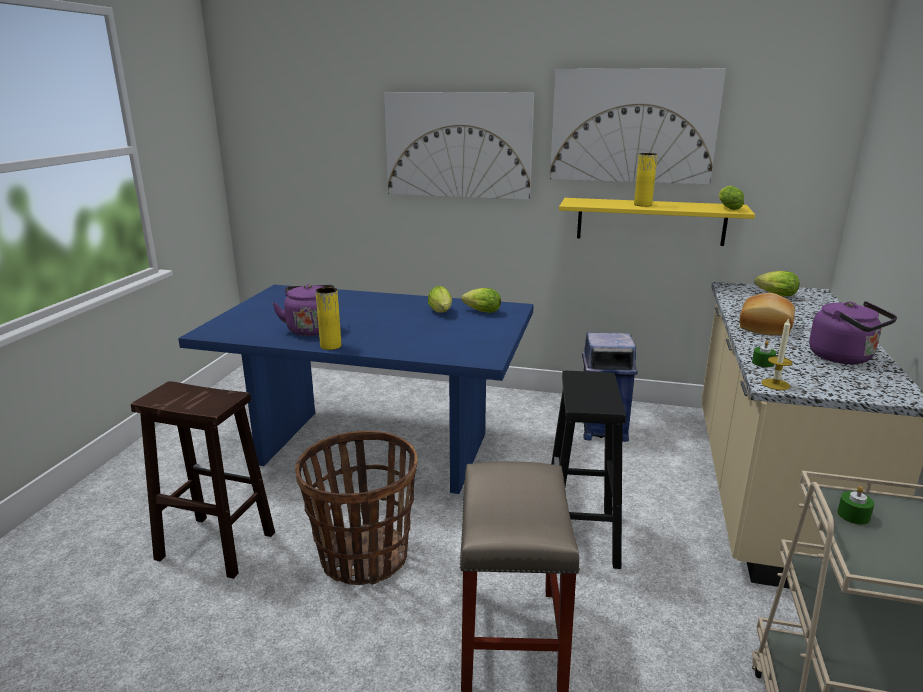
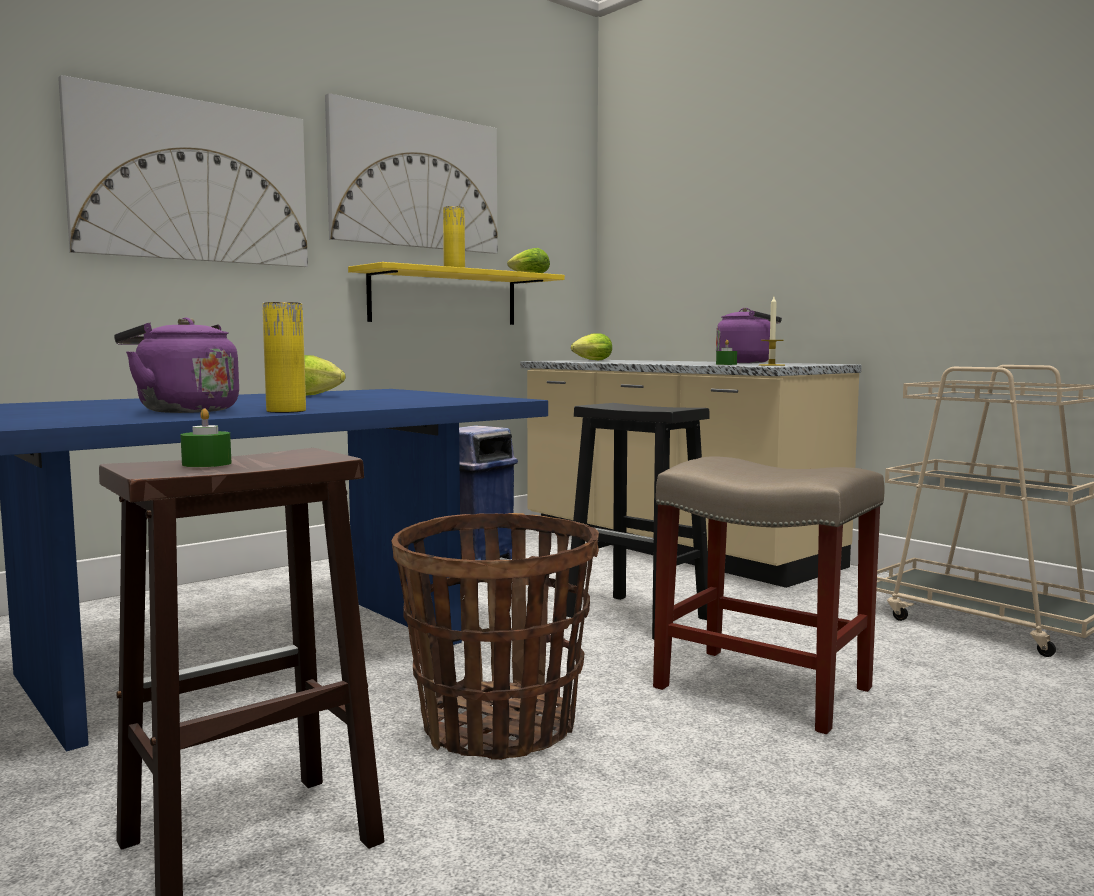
camera: 55 degrees left, 15 degrees down
(480, 311) = (359, 392): lettuce -> none
(766, 326) = (654, 362): bread -> none
(853, 515) = (962, 396): green candle -> green candle (207, 464)

